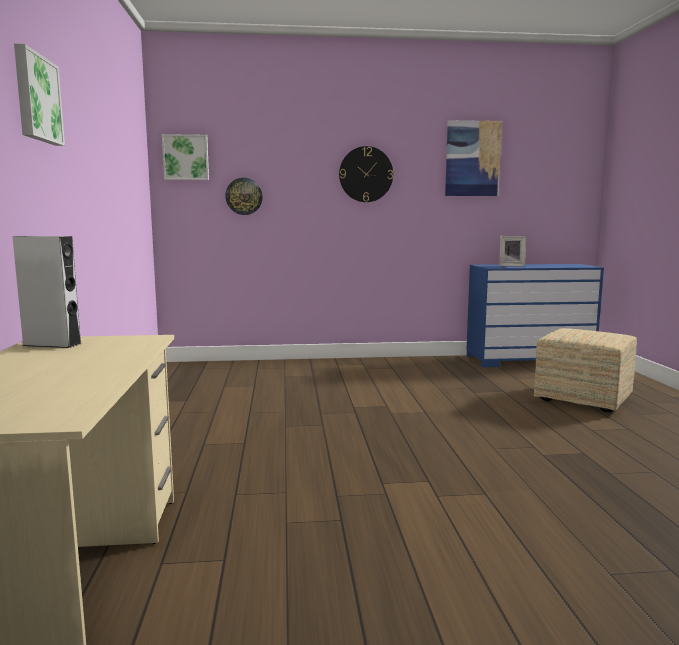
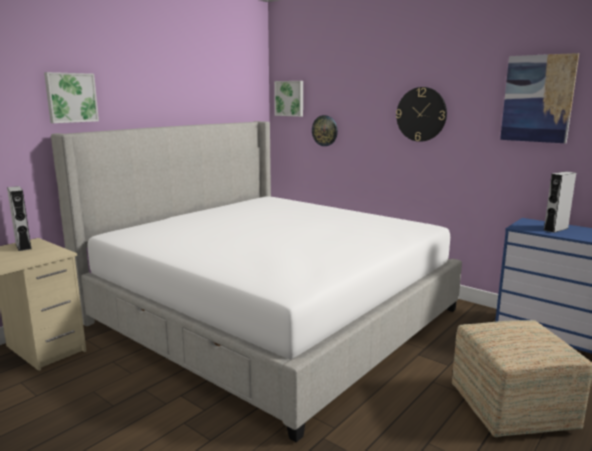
camera: 45 degrees right, 5 degrees up
(303, 406) = (270, 315): none -> bed
(511, 266) = (555, 229): picture frame -> grey speaker

